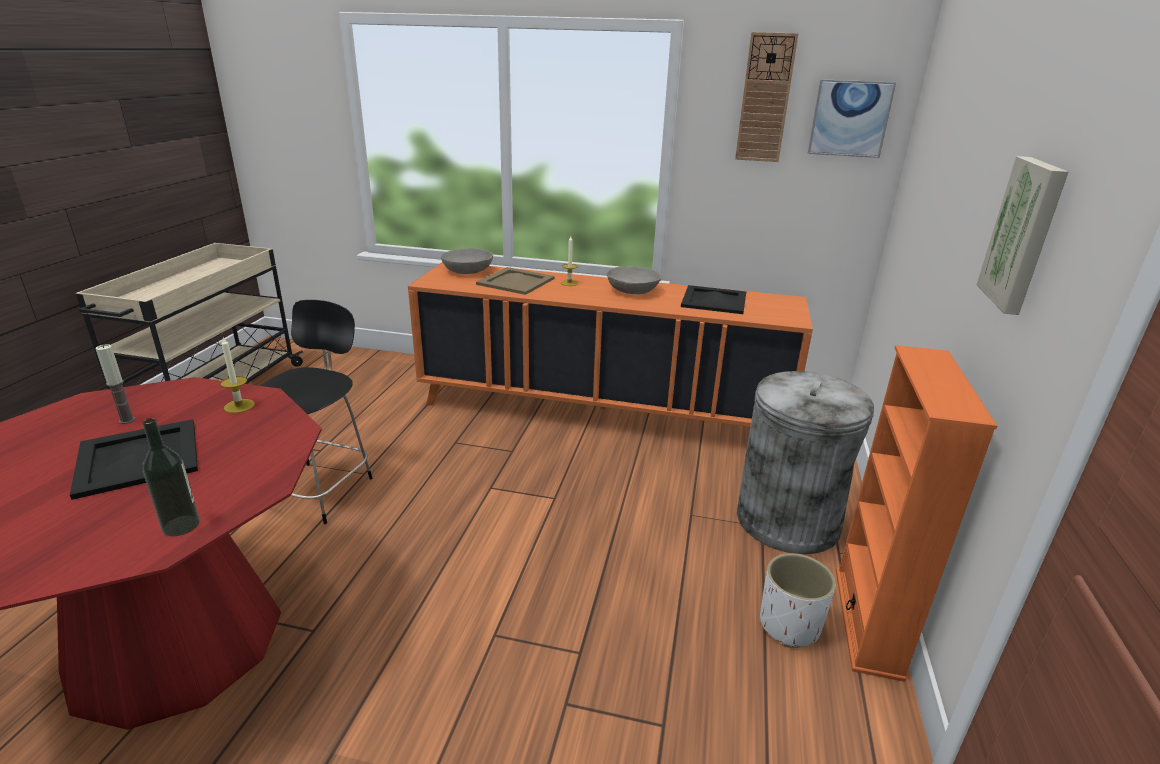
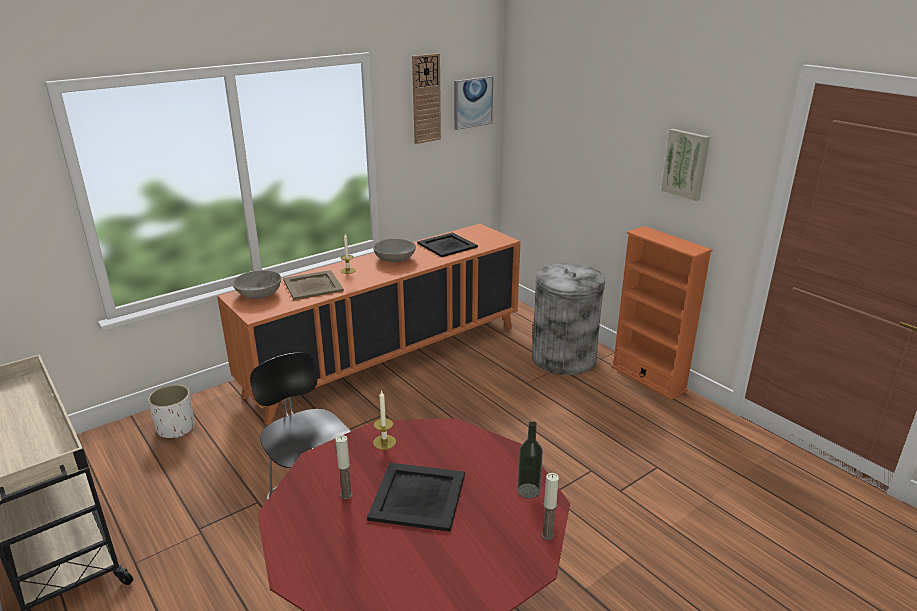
camera: 50 degrees left, 0 degrees up
(78, 573) = (547, 535): none -> candle
(789, 626) = (632, 400): white planter -> white planter (176, 428)

